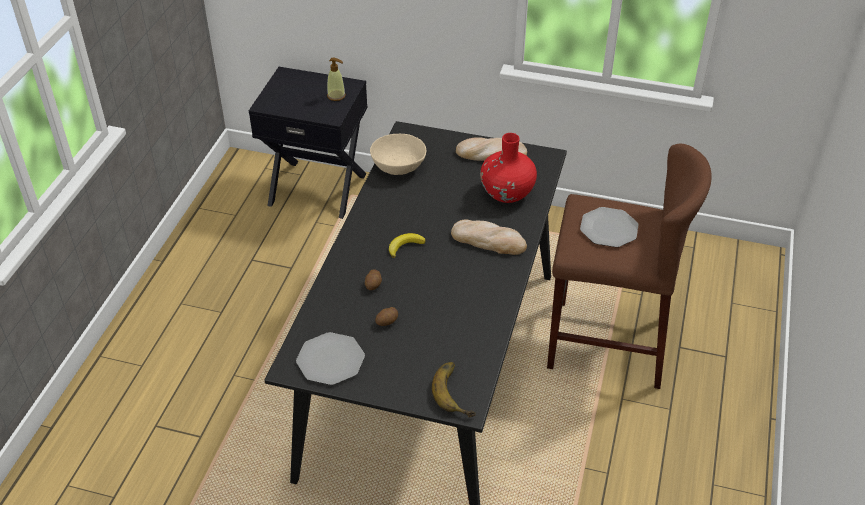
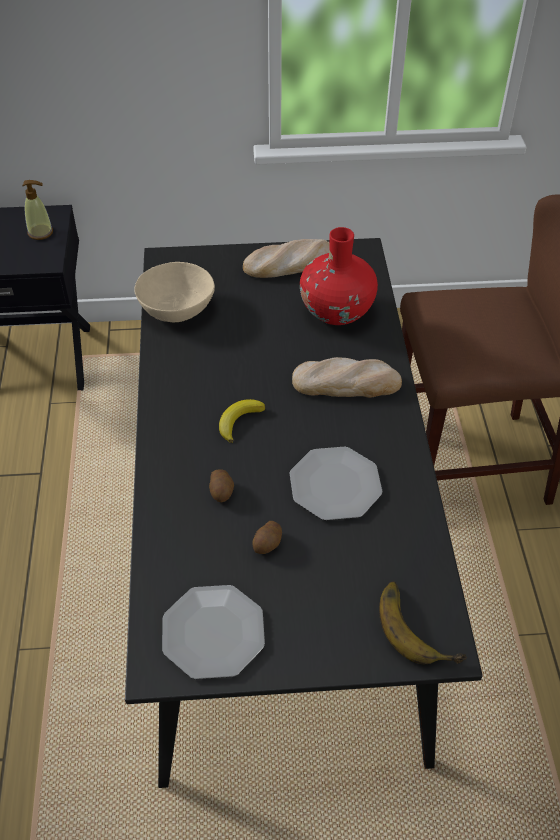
camera: 20 degrees left, 5 degrees up
(608, 229) = (480, 327): plate -> plate (335, 485)

